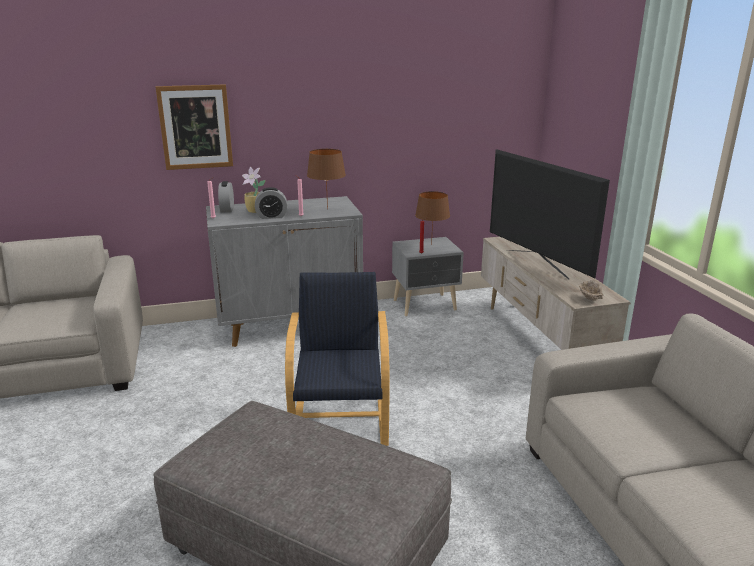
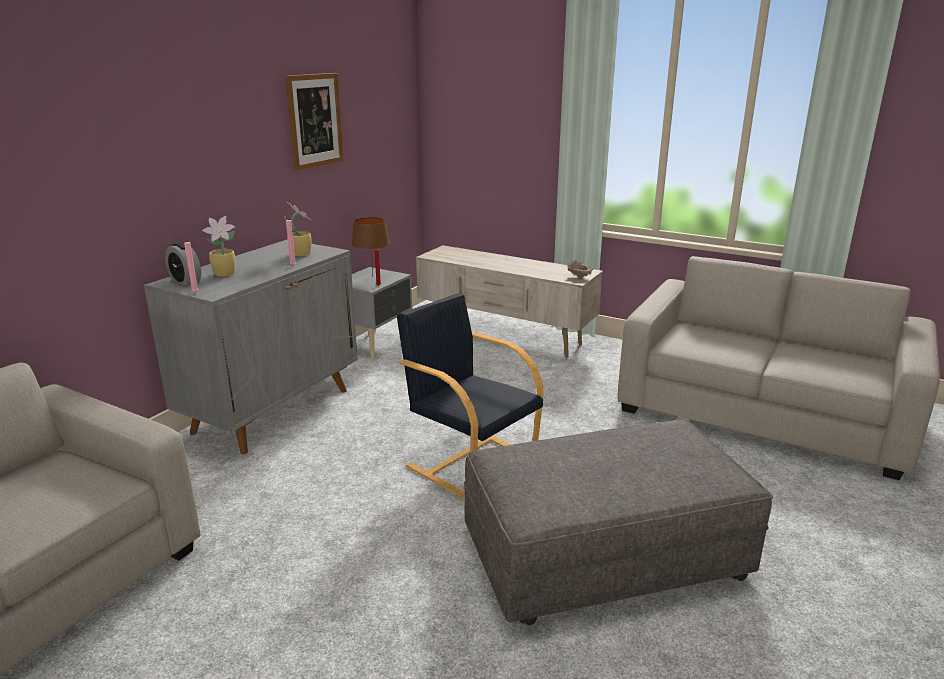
camera: 45 degrees left, 0 degrees up
(195, 127) = (115, 175): picture -> picture (315, 120)
(271, 216) = (261, 274): alarm clock -> none
(327, 209) = (301, 254): brown table lamp -> potted plant
(537, 264) = (497, 264): television -> none

